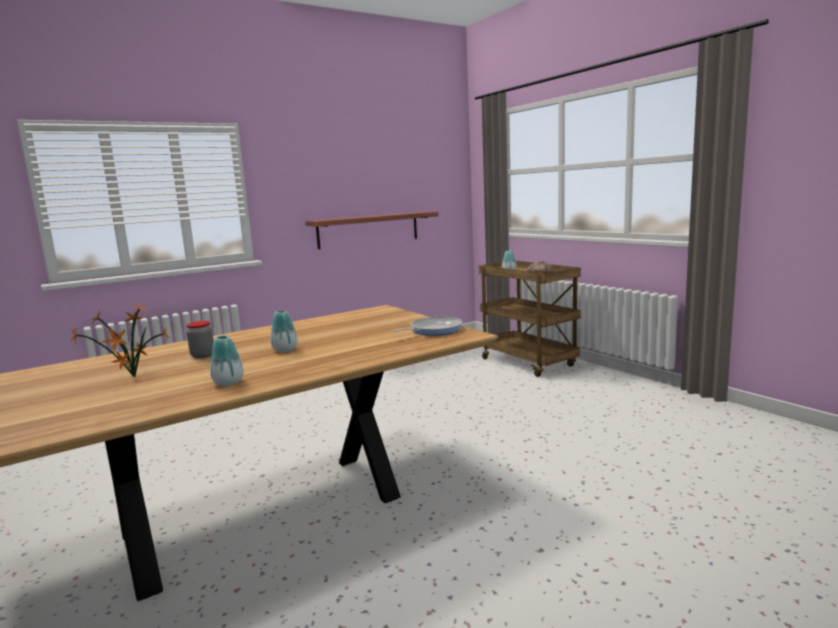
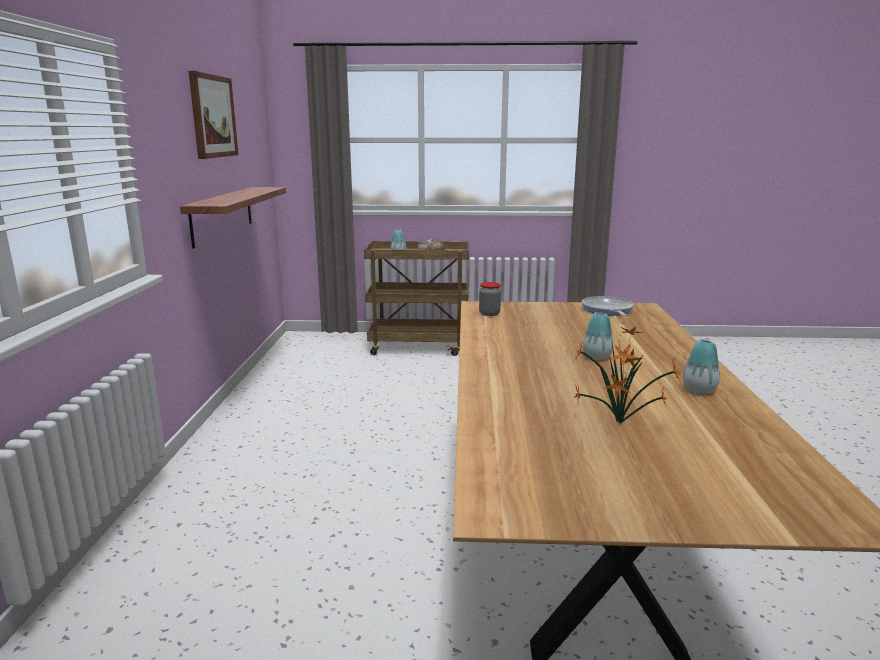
camera: 55 degrees left, 5 degrees up
(202, 355) = (562, 386): jar -> jar (489, 314)
(364, 161) = (212, 116): none -> picture

